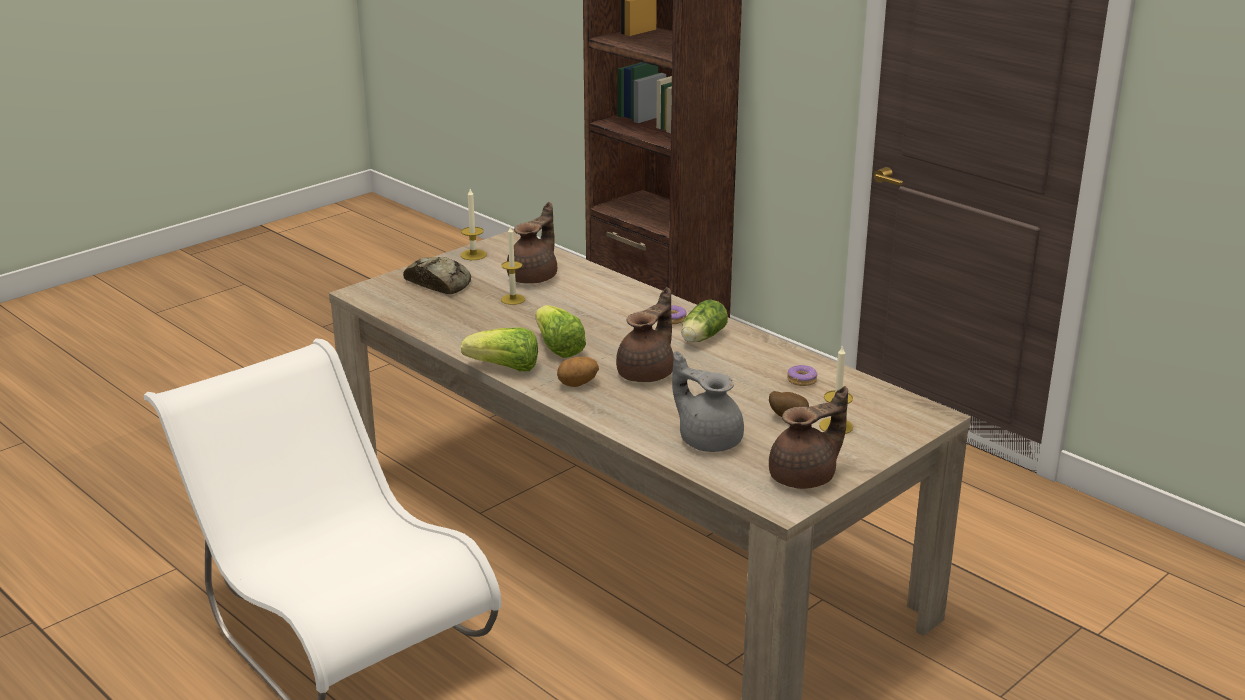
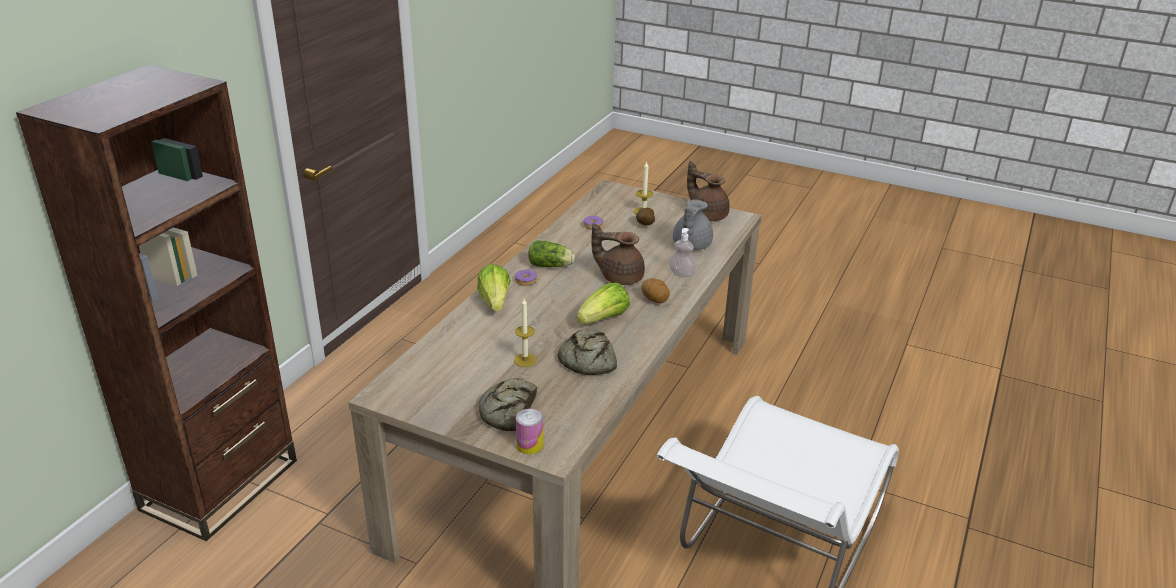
camera: 110 degrees left, 5 degrees up
(383, 285) = (529, 445): none -> can
(473, 255) = (429, 408): candle -> none
(487, 327) = (587, 360): none -> bread
(505, 368) = (652, 335): lettuce -> lettuce (495, 302)
(534, 277) = (471, 359): brown teapot -> none
(631, 415) = (681, 273): none -> soap dispenser

